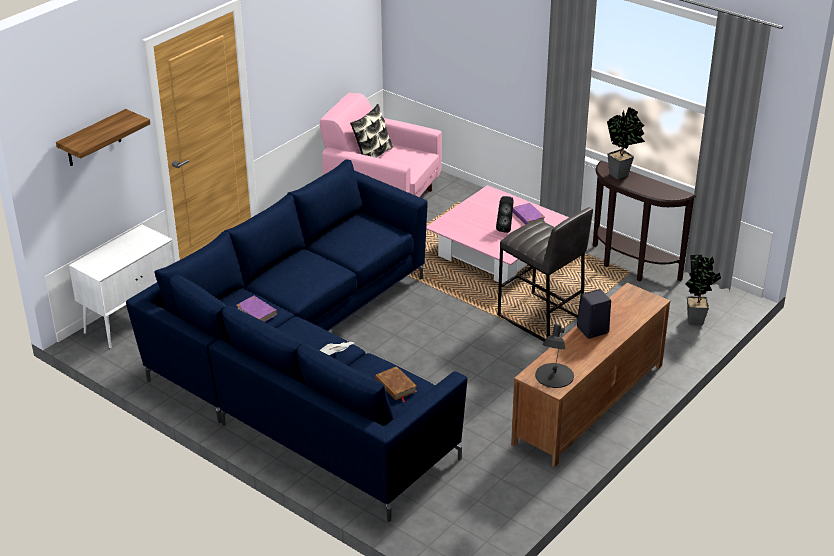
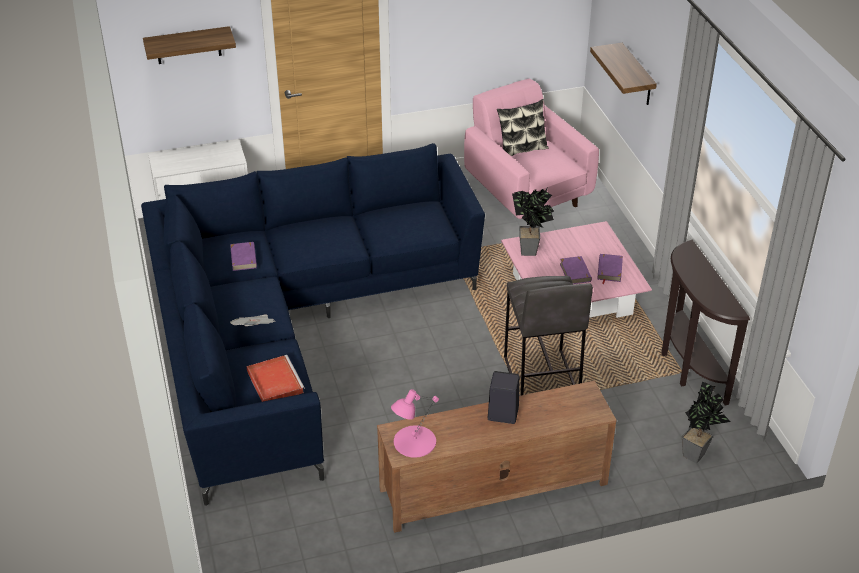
camera: 35 degrees right, 5 degrees up
(395, 386) = (274, 381): brown book -> red tray
(470, 53) = (637, 76): none -> shelf
(506, 228) = (575, 272): black speaker -> purple book
(554, 376) = (414, 441): black table lamp -> pink table lamp
(622, 174) = (695, 263): potted plant -> potted plant (531, 252)

